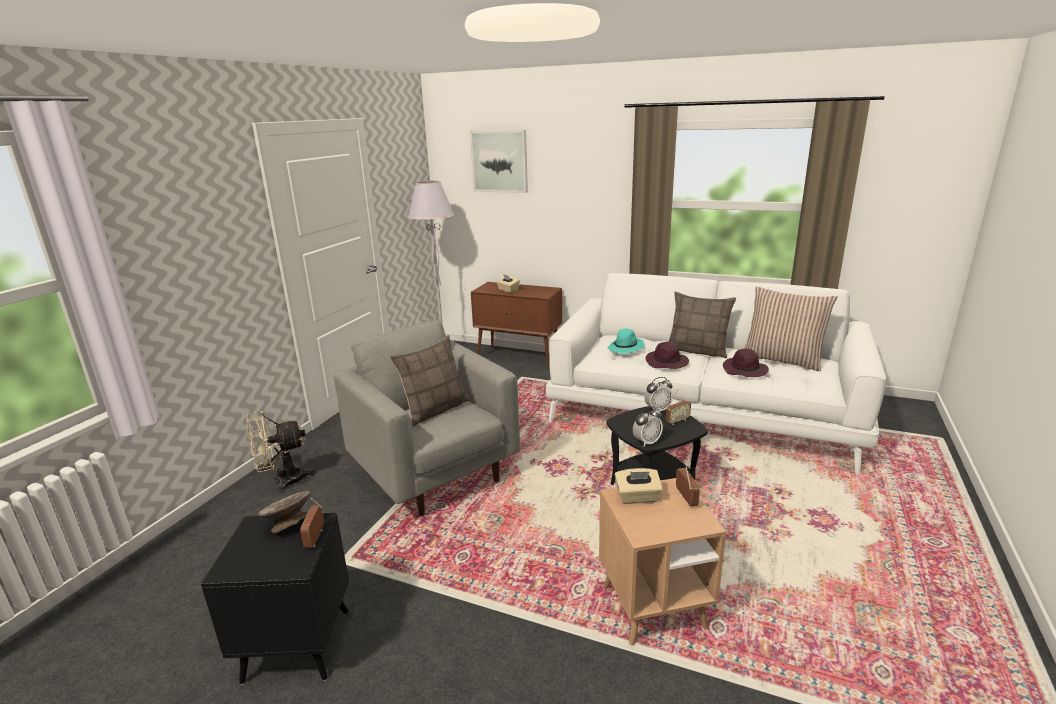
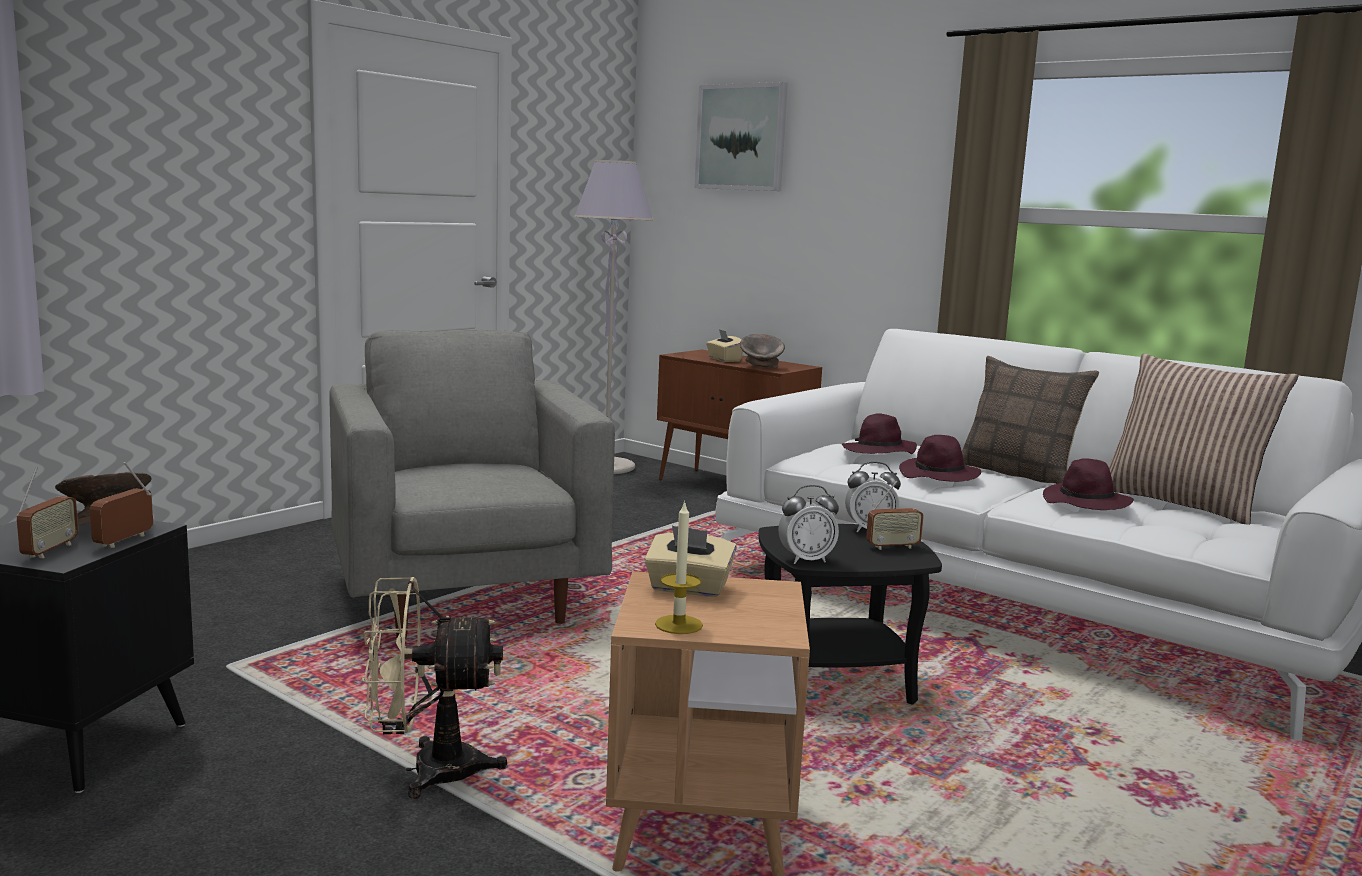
camera: 15 degrees right, 10 degrees down
(283, 481) = (228, 565): beige fan -> beige fan (427, 771)
(435, 409) = (473, 469): pillow -> none
(533, 294) = (761, 367): none -> grey bowl
(626, 348) = (878, 452): turquoise hat -> purple hat
(656, 529) = (678, 624): none -> candle
(685, 498) = (777, 603): radio -> radio (49, 550)

